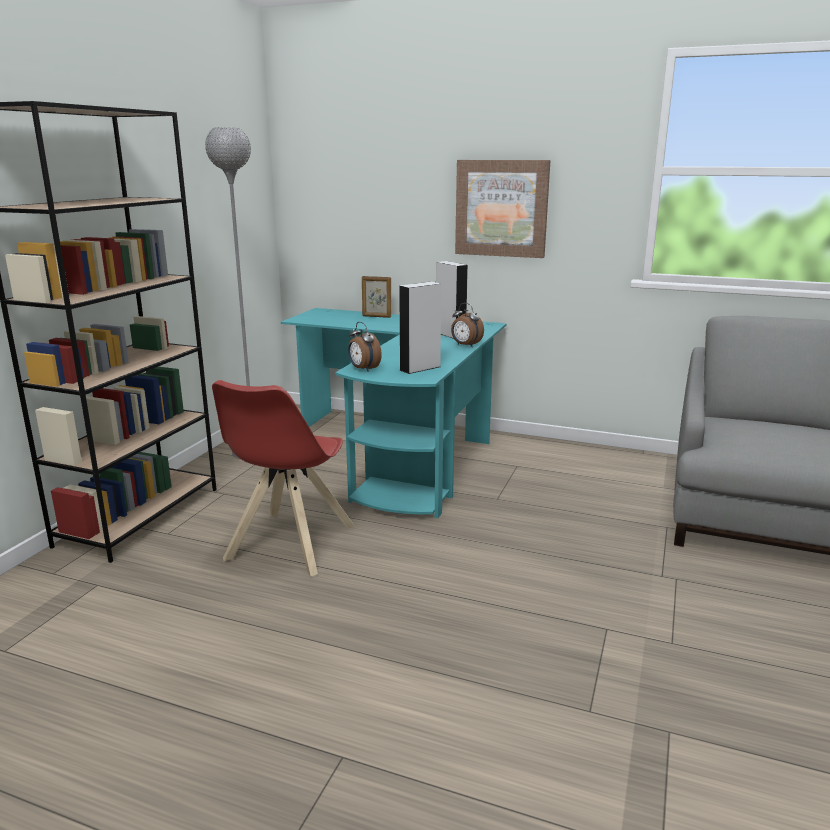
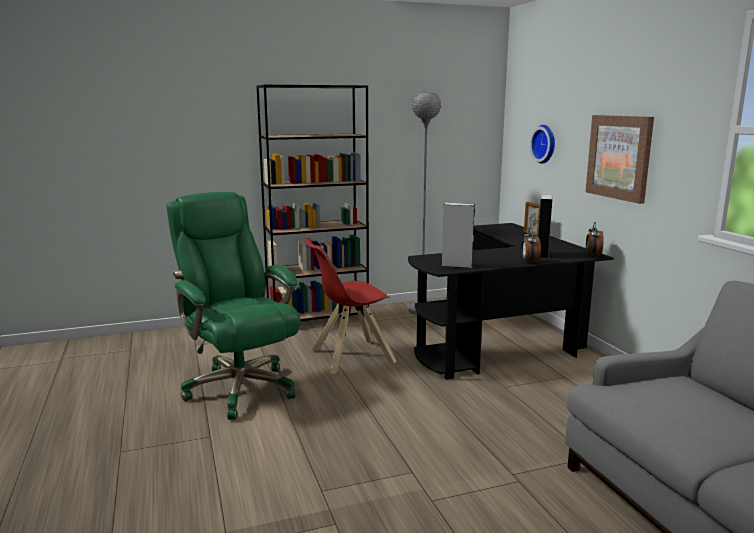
camera: 50 degrees right, 5 degrees down
(234, 666) = (240, 388): none -> green office chair
(363, 369) = (425, 258): alarm clock -> alarm clock (593, 255)
(367, 199) = (545, 144): none -> wall clock
(403, 451) = (505, 340): turquoise desk -> black desk

